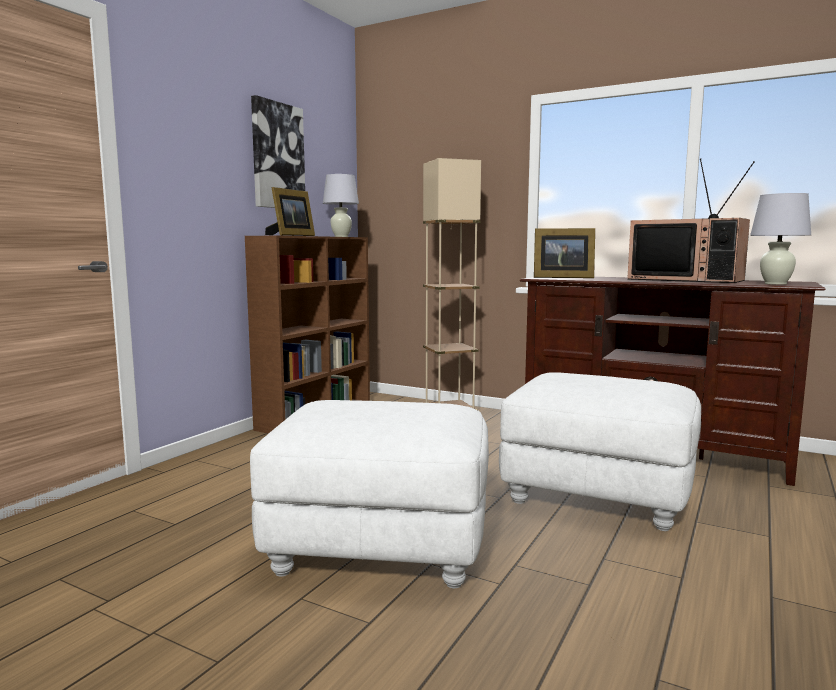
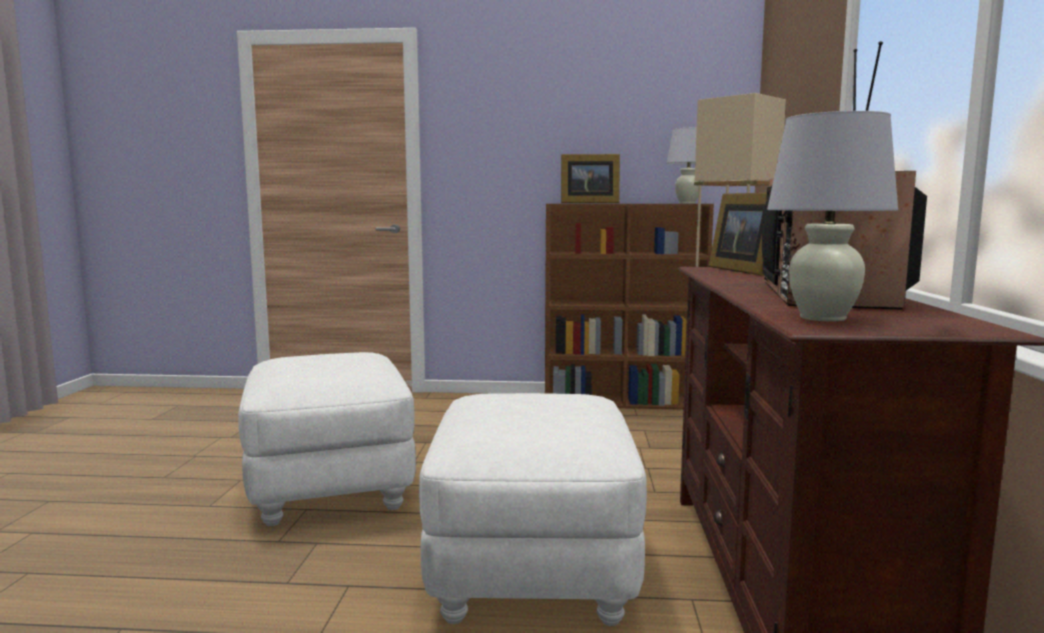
camera: 65 degrees right, 0 degrees up
(277, 156) = (604, 118): picture -> none

